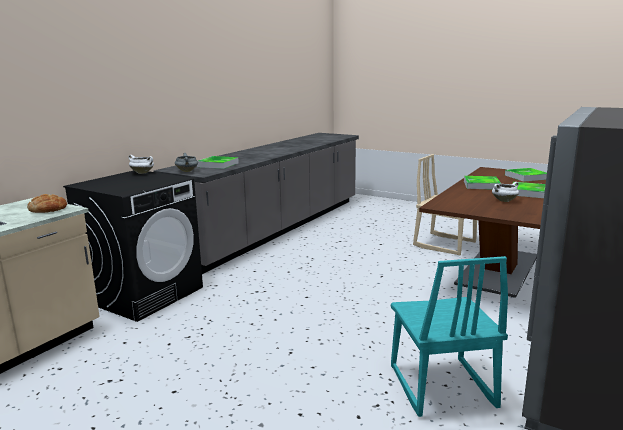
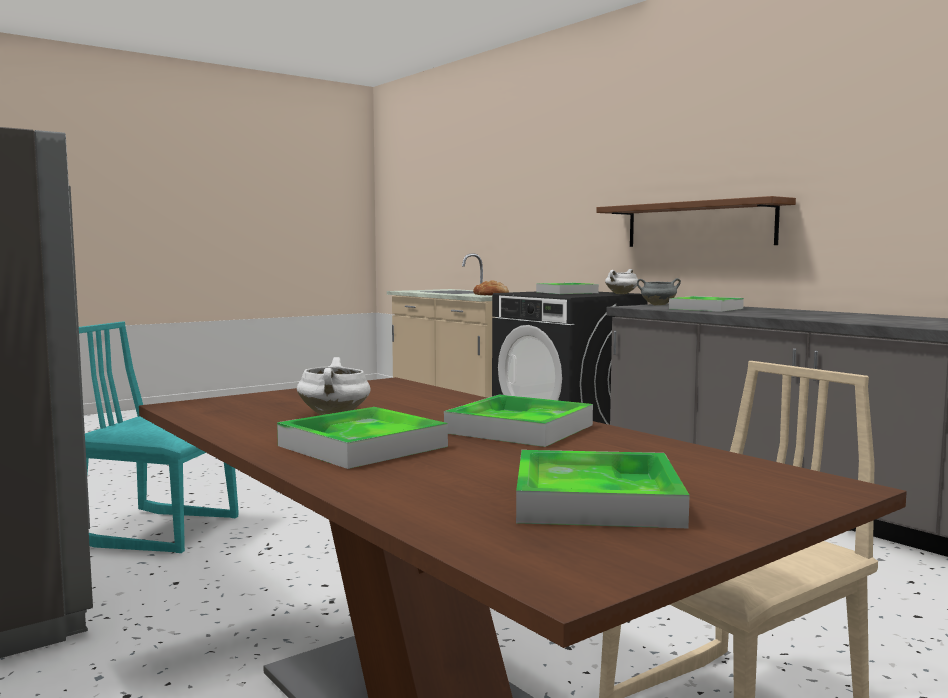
camera: 110 degrees right, 10 degrees down
(120, 182) = (566, 292): none -> tray
(157, 118) = (698, 224): none -> brown shelf

